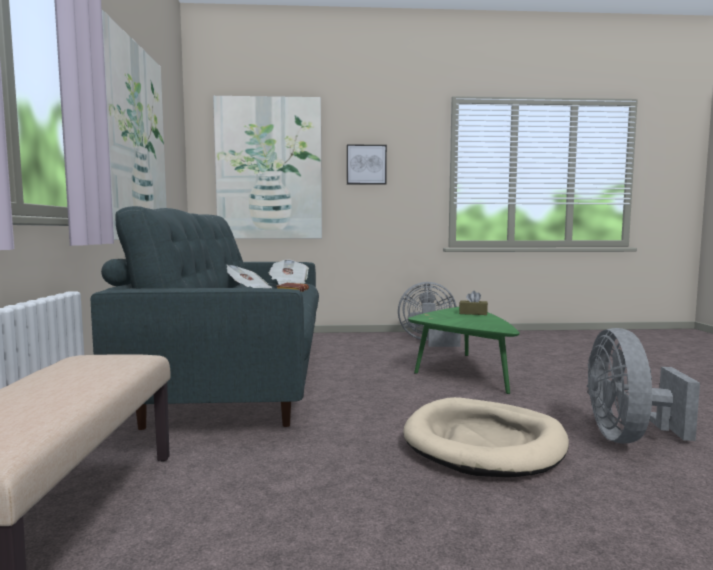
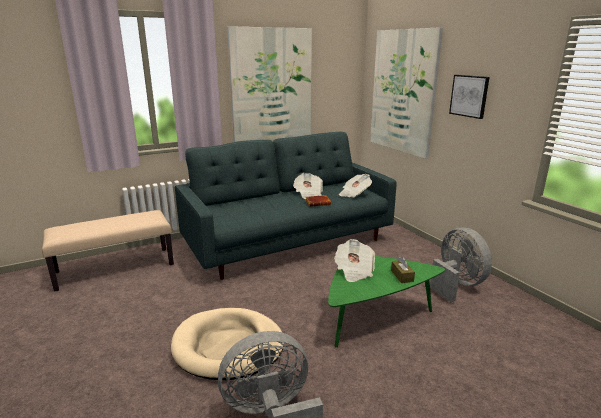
camera: 65 degrees right, 15 degrees up
(450, 320) = (354, 271): none -> newspaper

